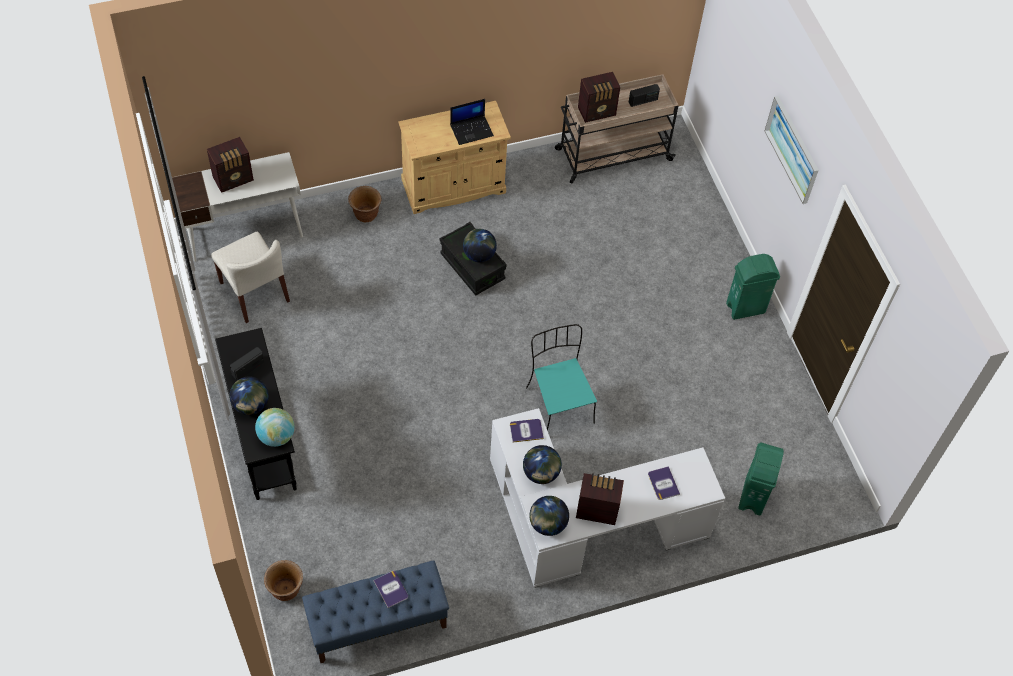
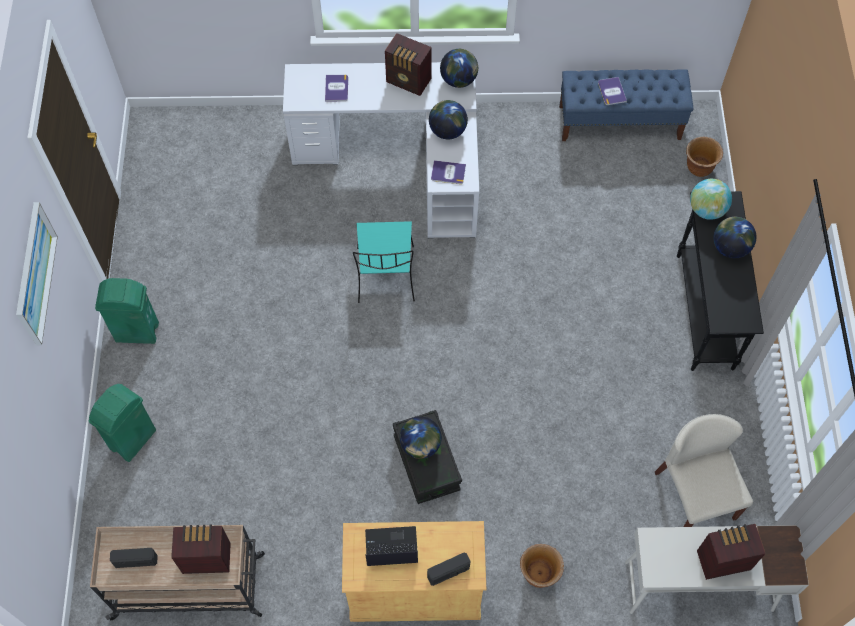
camera: 160 degrees left, 5 degrees up
(248, 368) = (729, 289): radio -> radio (448, 572)
(753, 496) = (235, 144): green trash can -> green trash can (132, 440)

